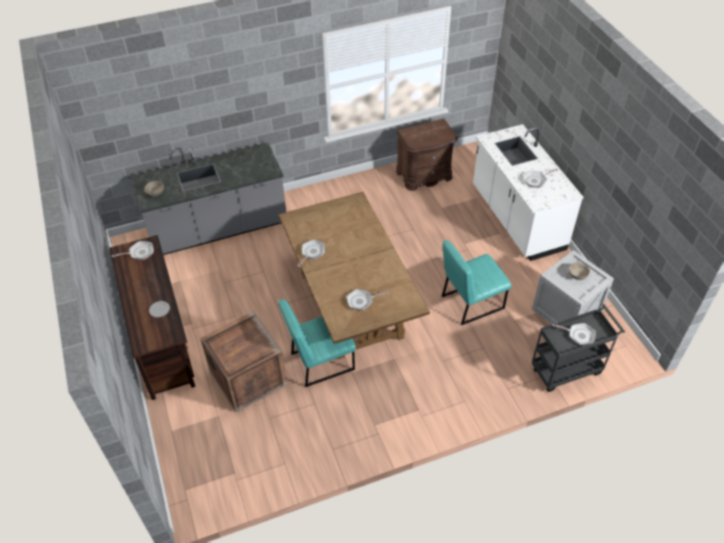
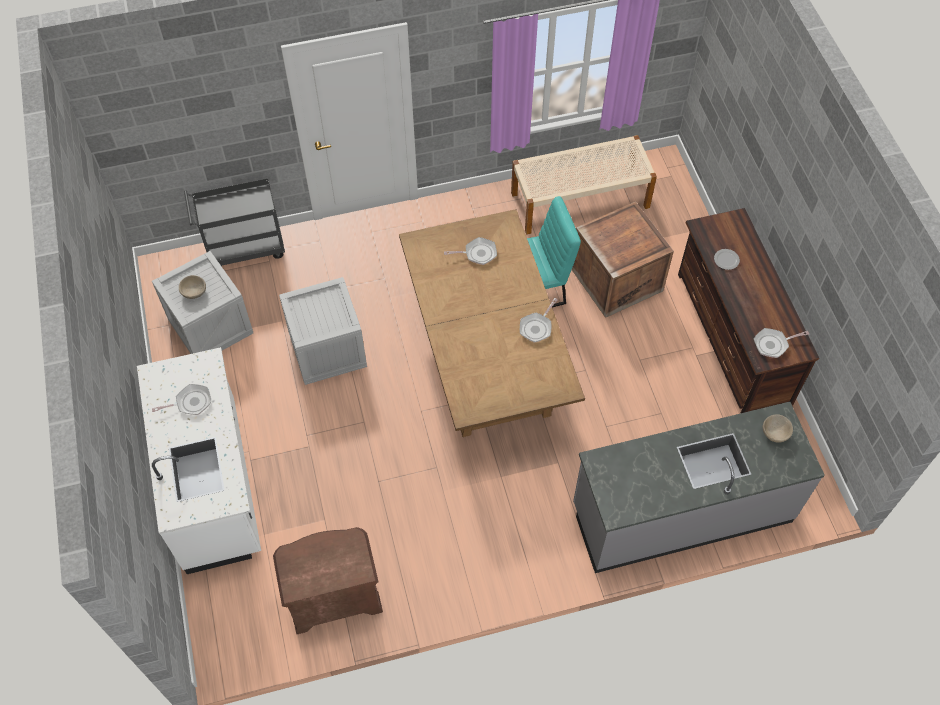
camera: 175 degrees left, 10 degrees up
(277, 453) = (580, 200): none -> beige bench
(470, 302) = (328, 350): turquoise chair -> crate
(579, 335) = (233, 206): frying pan -> none

